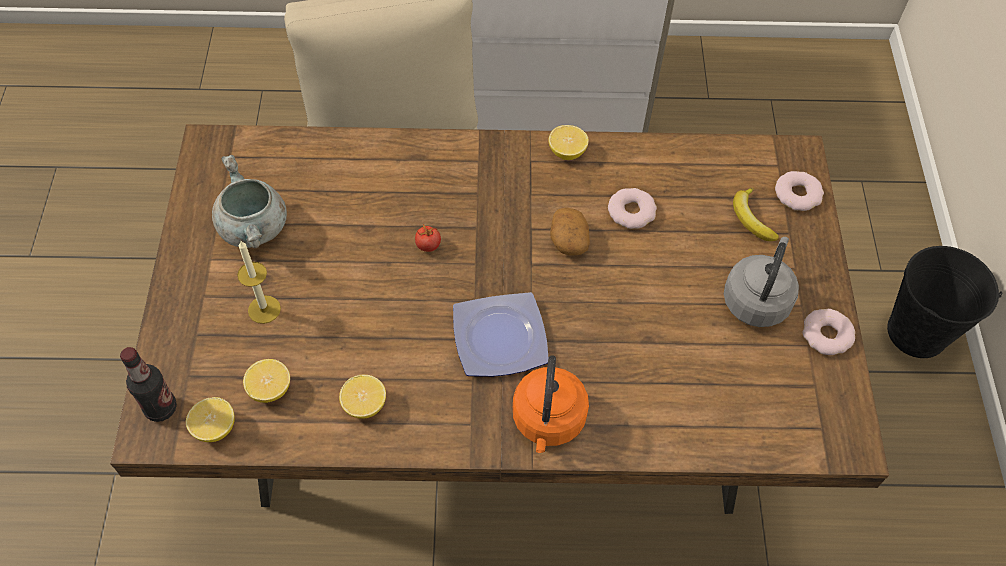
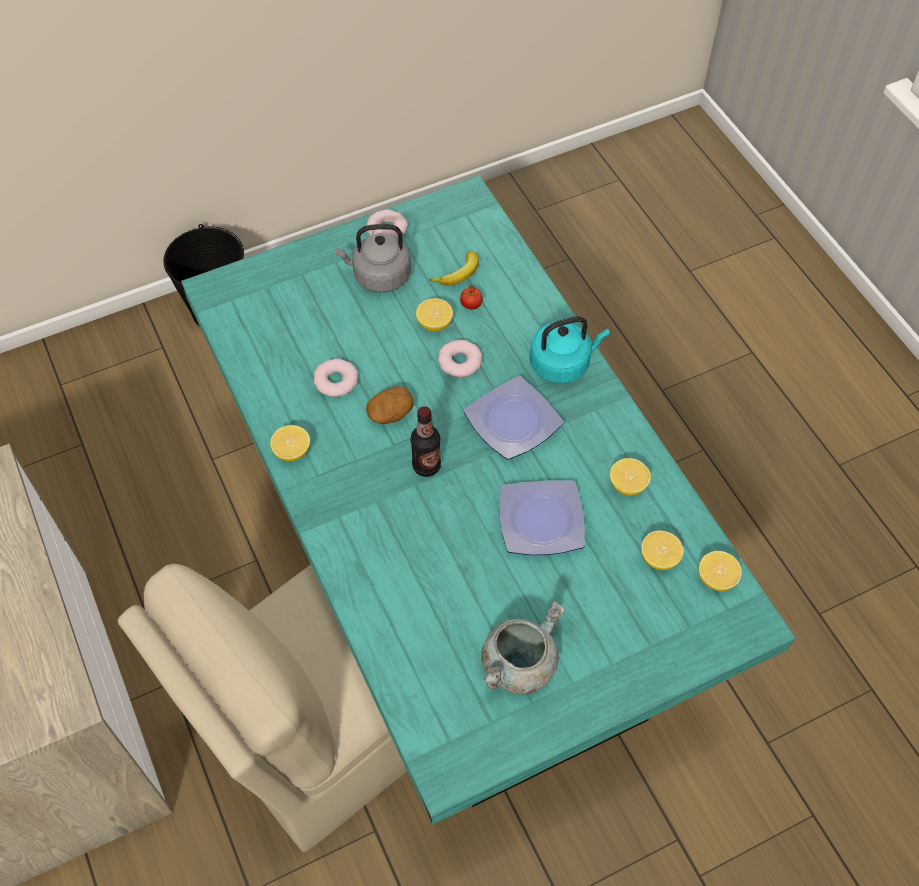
camera: 115 degrees left, 0 degrees up
(161, 408) = (729, 629): bottle -> bottle (426, 466)
(264, 309) = (594, 605): candle -> none
(374, 307) = (539, 522): none -> plate
(428, 245) = (455, 512): tomato -> tomato (471, 305)
(501, 417) = (456, 571): brown dining table -> turquoise dining table
(548, 421) = (562, 363): orange kettle -> turquoise kettle
(665, 324) = (434, 323): none -> lemon
(751, 219) = (300, 301): banana -> banana (459, 274)
(797, 194) = (257, 279): donut -> donut (459, 361)

